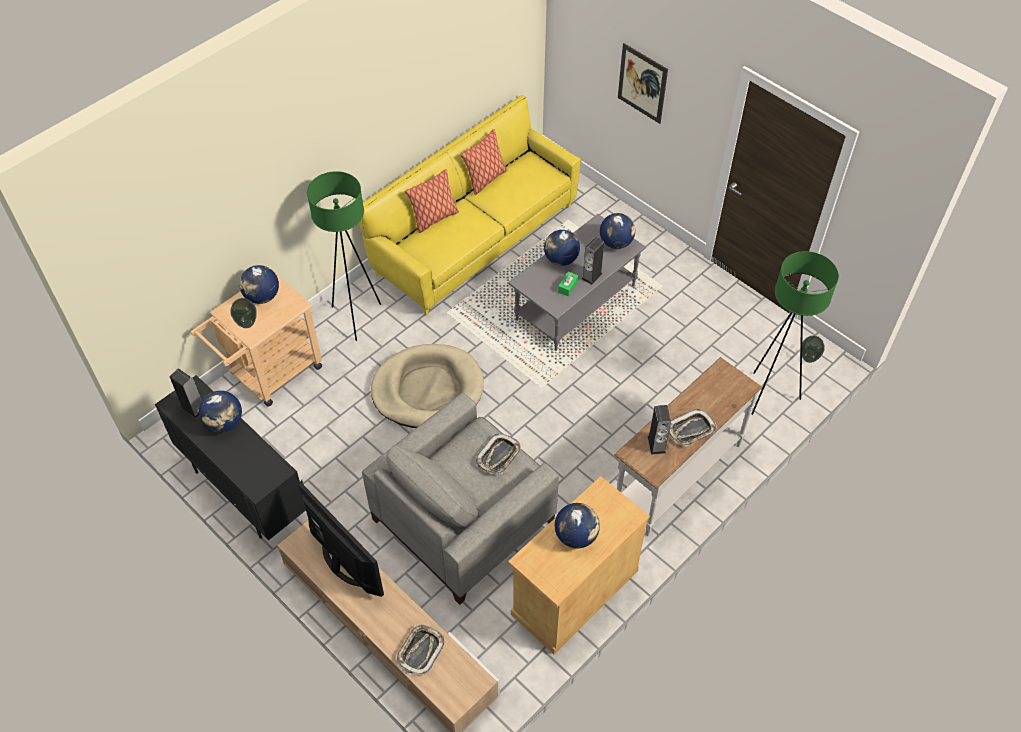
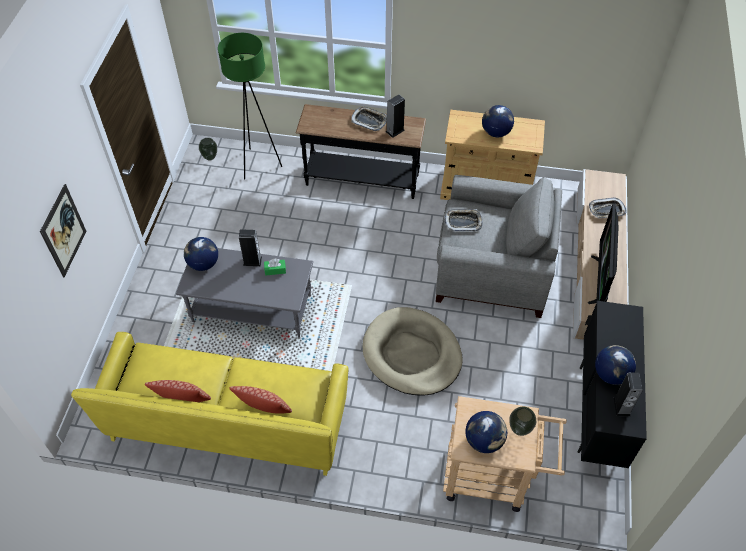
camera: 125 degrees left, 0 degrees up
(356, 317) = (385, 455): green floor lamp -> none
(561, 259) = (248, 289): globe -> none
(676, 475) = (362, 181): white console table -> black console table

